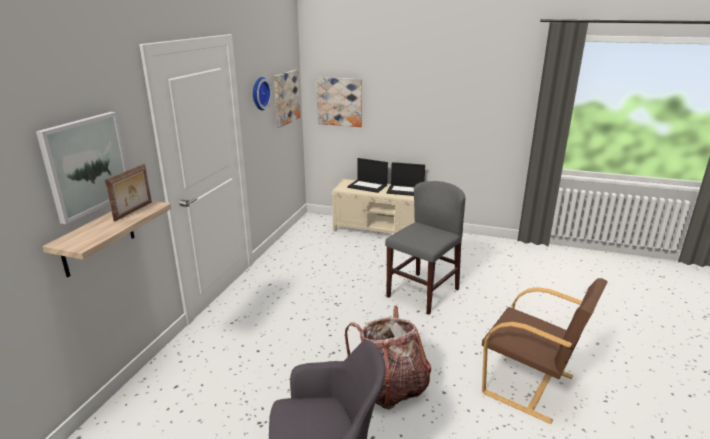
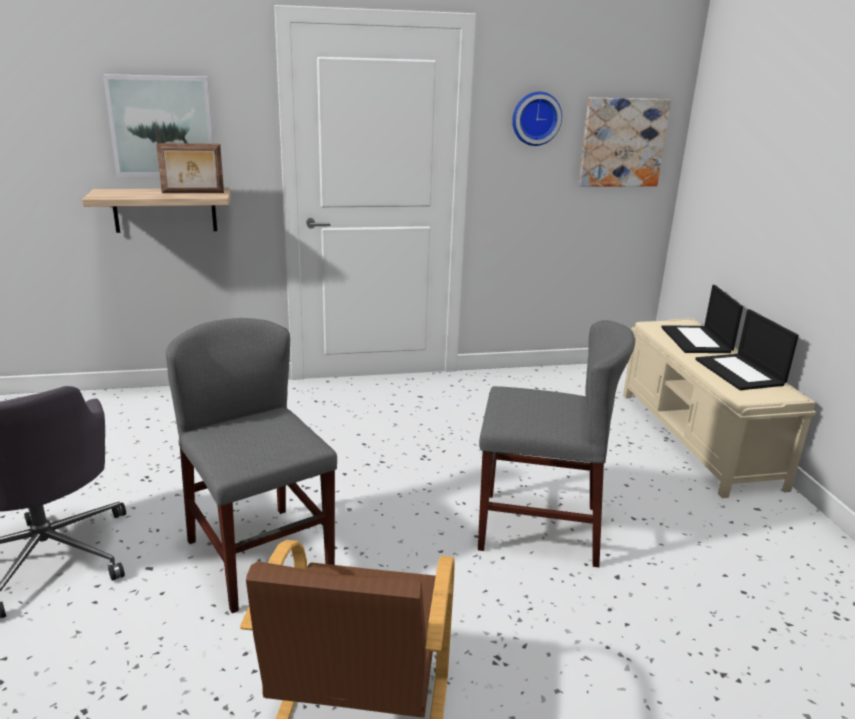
camera: 60 degrees right, 0 degrees up
(340, 101) = (722, 170): picture -> none
(390, 387) = (260, 557): backpack -> grey chair

